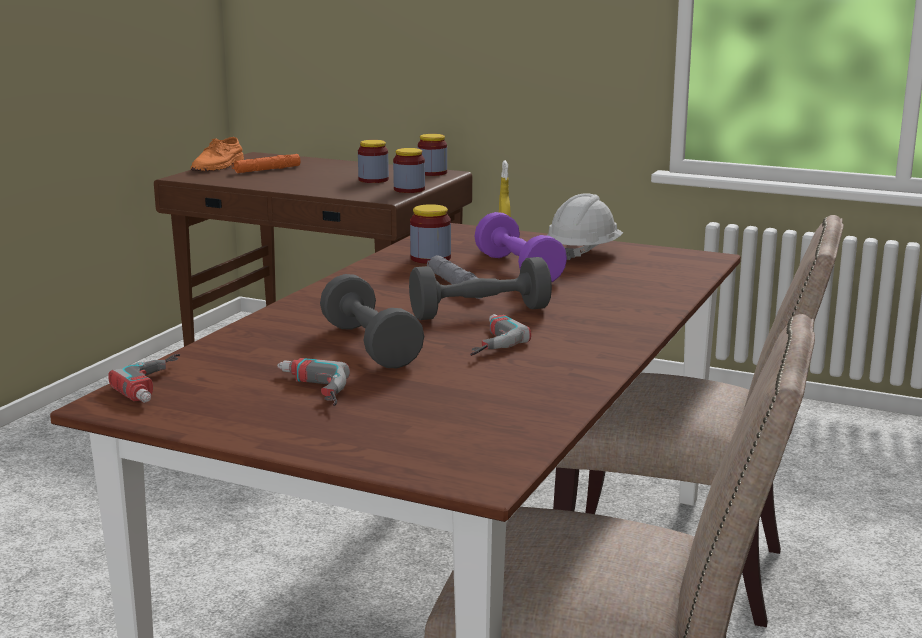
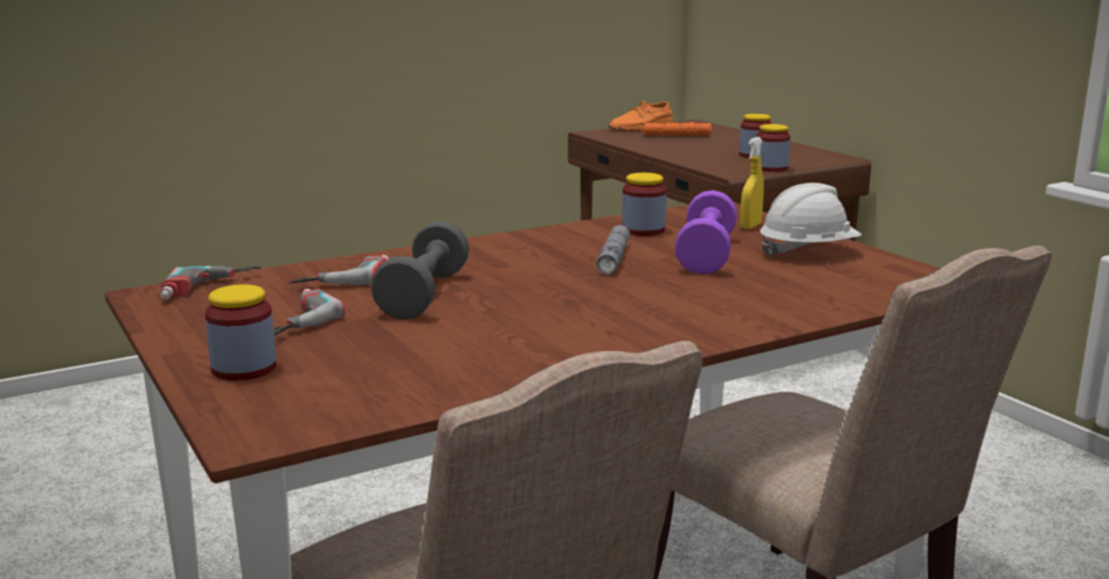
camera: 35 degrees right, 0 degrees up
(432, 173) = (826, 156): jar -> jar (244, 368)
(480, 313) = (580, 287): grey dumbbell -> none
(484, 342) = (524, 315): power drill -> power drill (343, 277)

